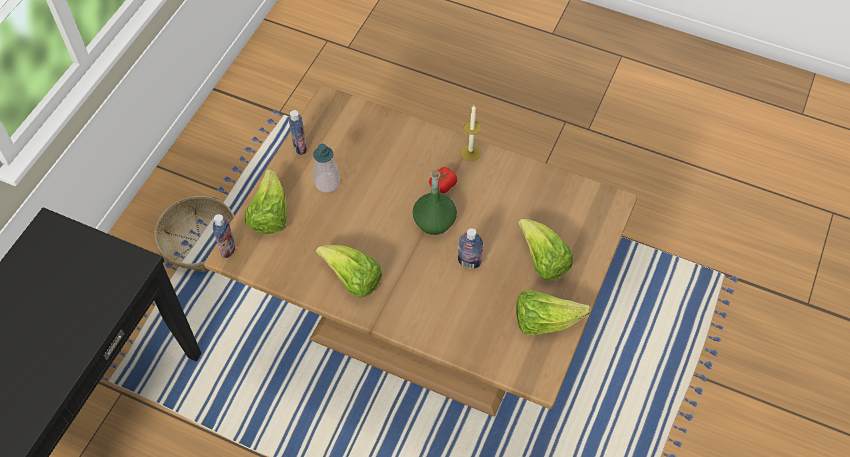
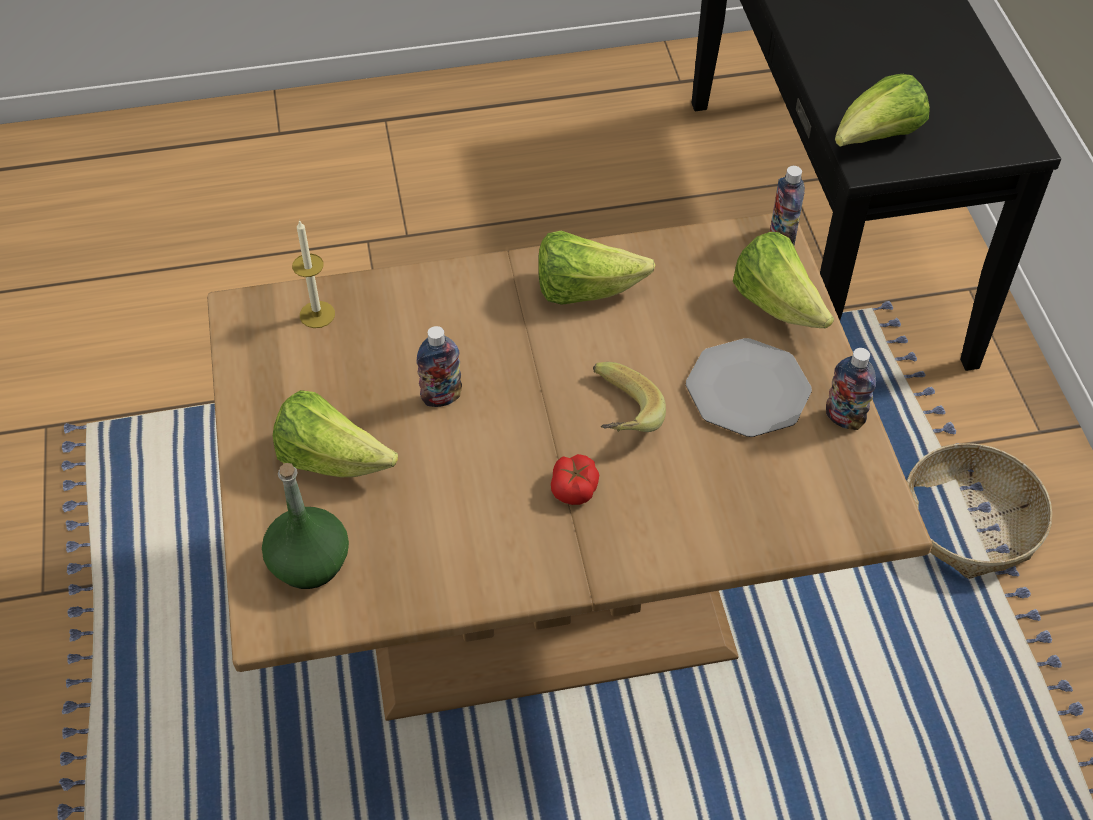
camera: 145 degrees right, 5 degrees down
(327, 183) = (747, 390): soap dispenser -> plate
(397, 205) = (615, 417): none -> banana
(434, 221) = (540, 426): green bottle -> green bottle (309, 562)
(470, 152) = (574, 568): candle -> candle (317, 314)
(544, 321) = (277, 379): lettuce -> lettuce (877, 138)

